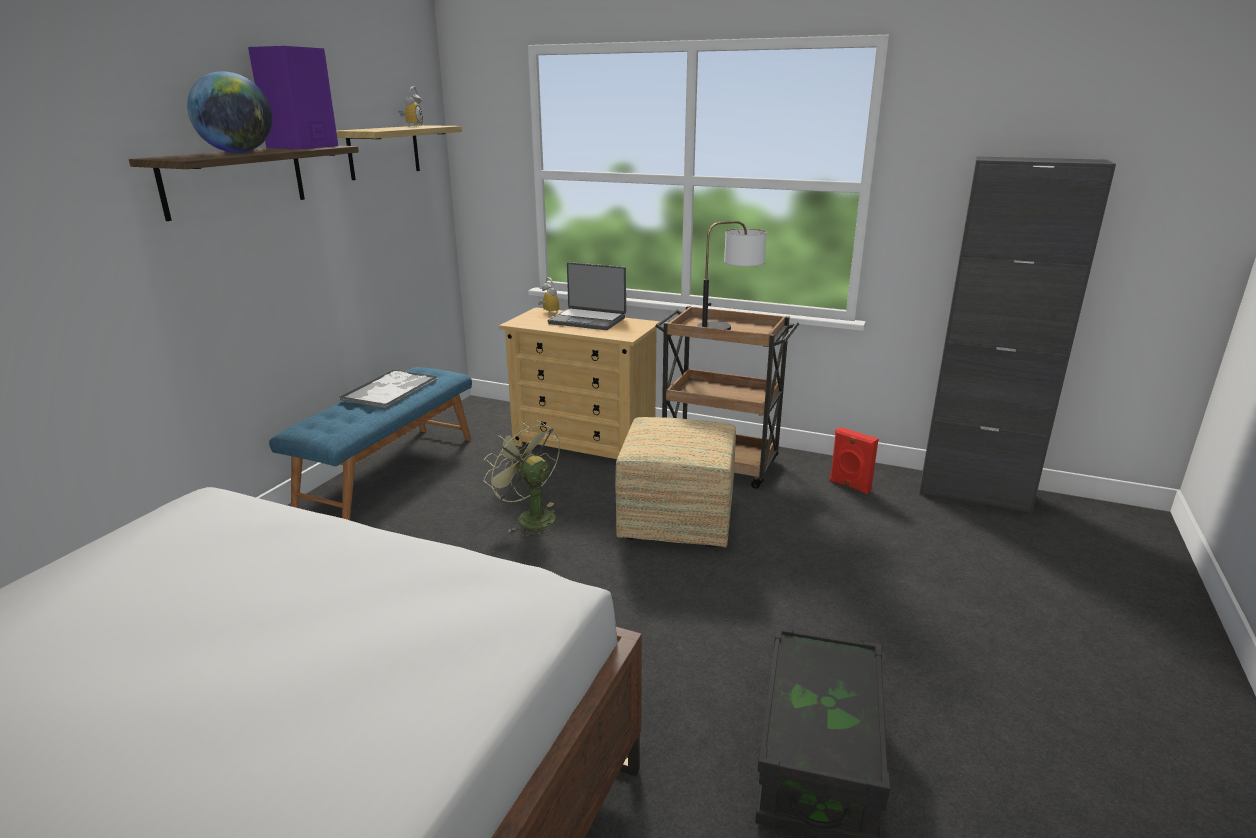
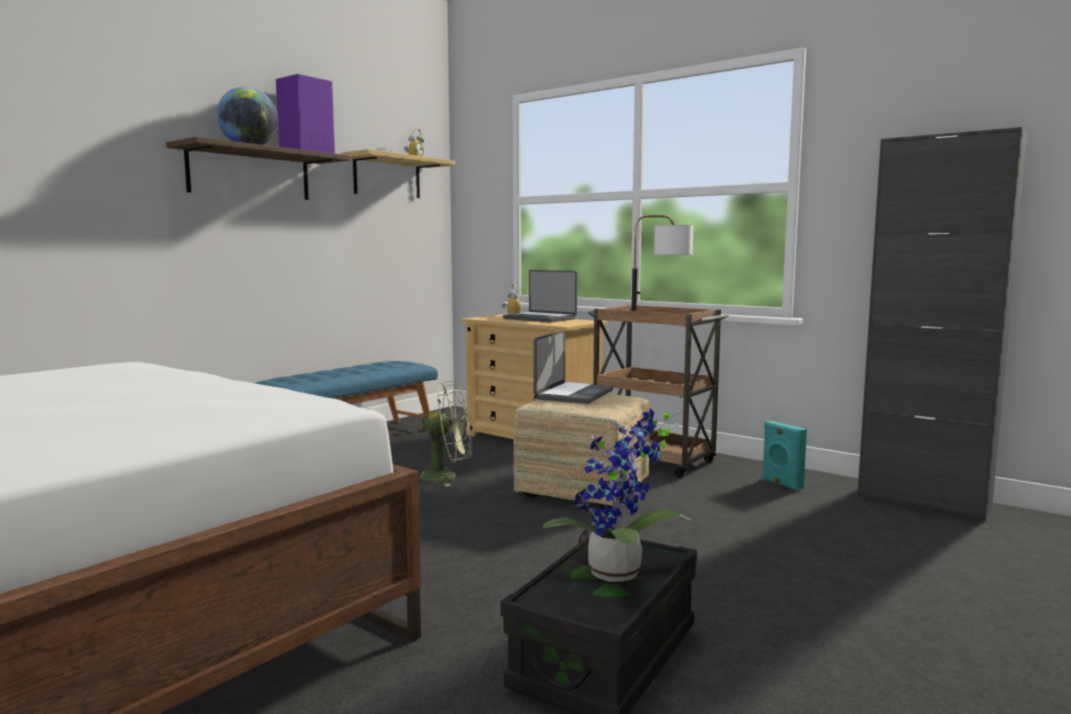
camera: 15 degrees right, 15 degrees down
(391, 389) = (361, 368): tray -> none
(529, 518) = (446, 476): green fan -> green fan turned 120 degrees clockwise
(664, 430) = (572, 394): none -> laptop
(834, 695) = (618, 576): none -> potted plant
(849, 486) = (781, 484): red speaker -> turquoise speaker

